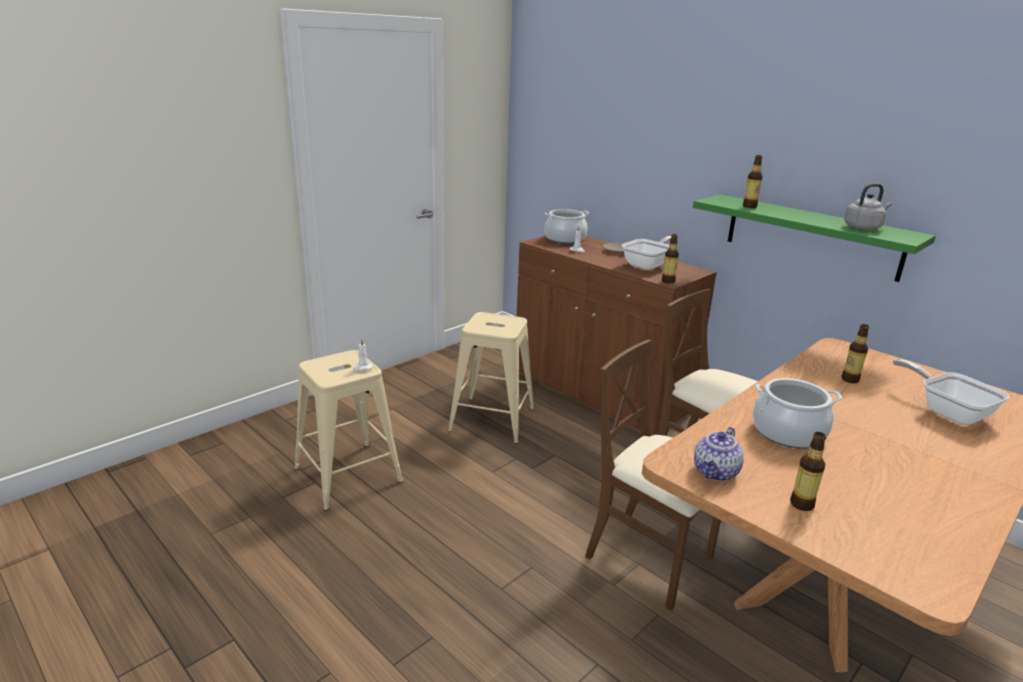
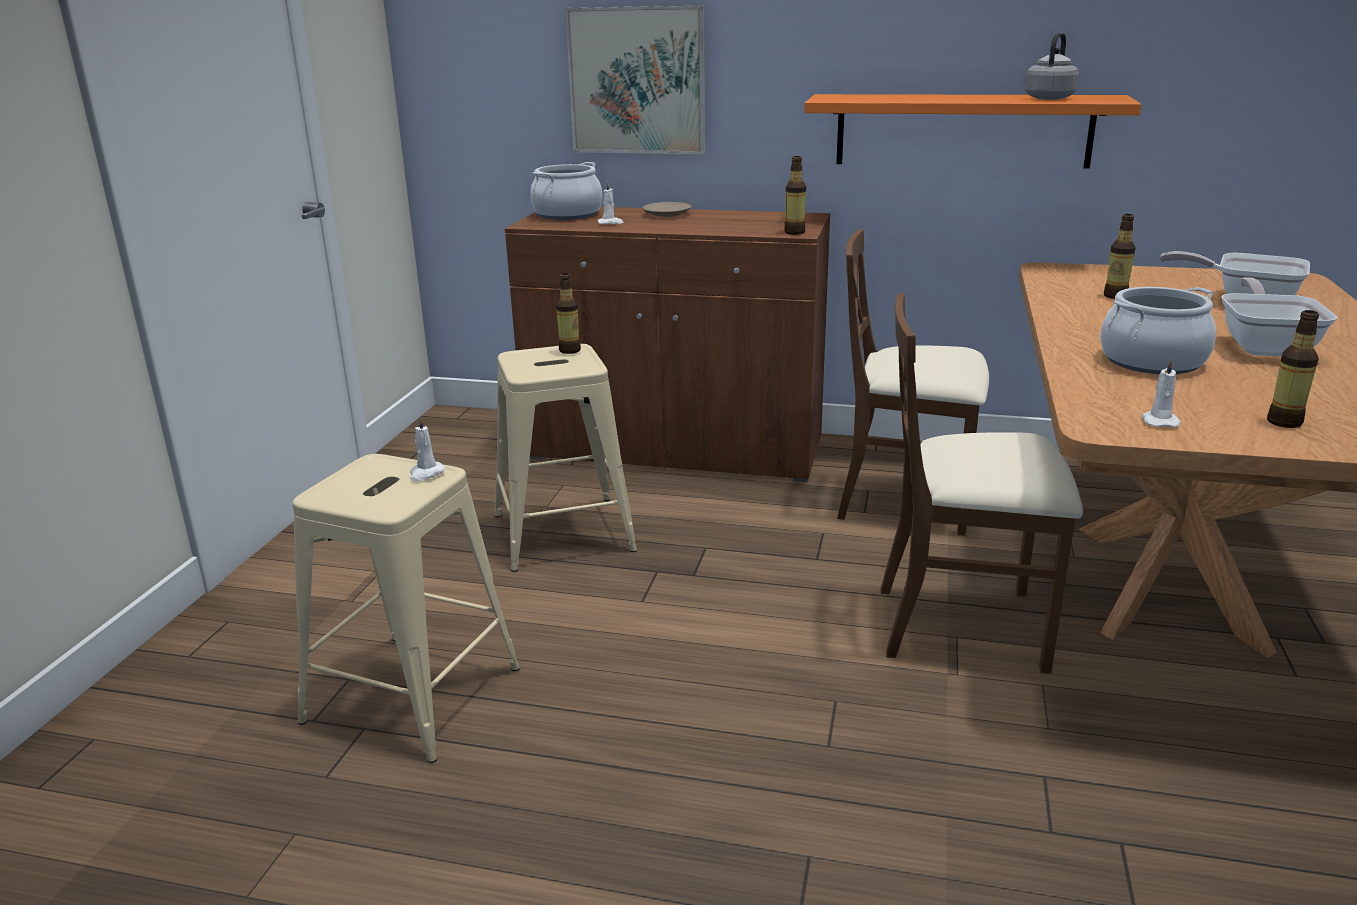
camera: 30 degrees left, 0 degrees up
(622, 168) = (637, 81): none -> picture
(648, 265) = (736, 221): frying pan -> frying pan (1265, 346)
(716, 472) = (1158, 421): teapot -> white candle
(749, 206) = (883, 98): bottle -> bottle (570, 350)
(812, 236) = (962, 130): green shelf -> orange shelf

